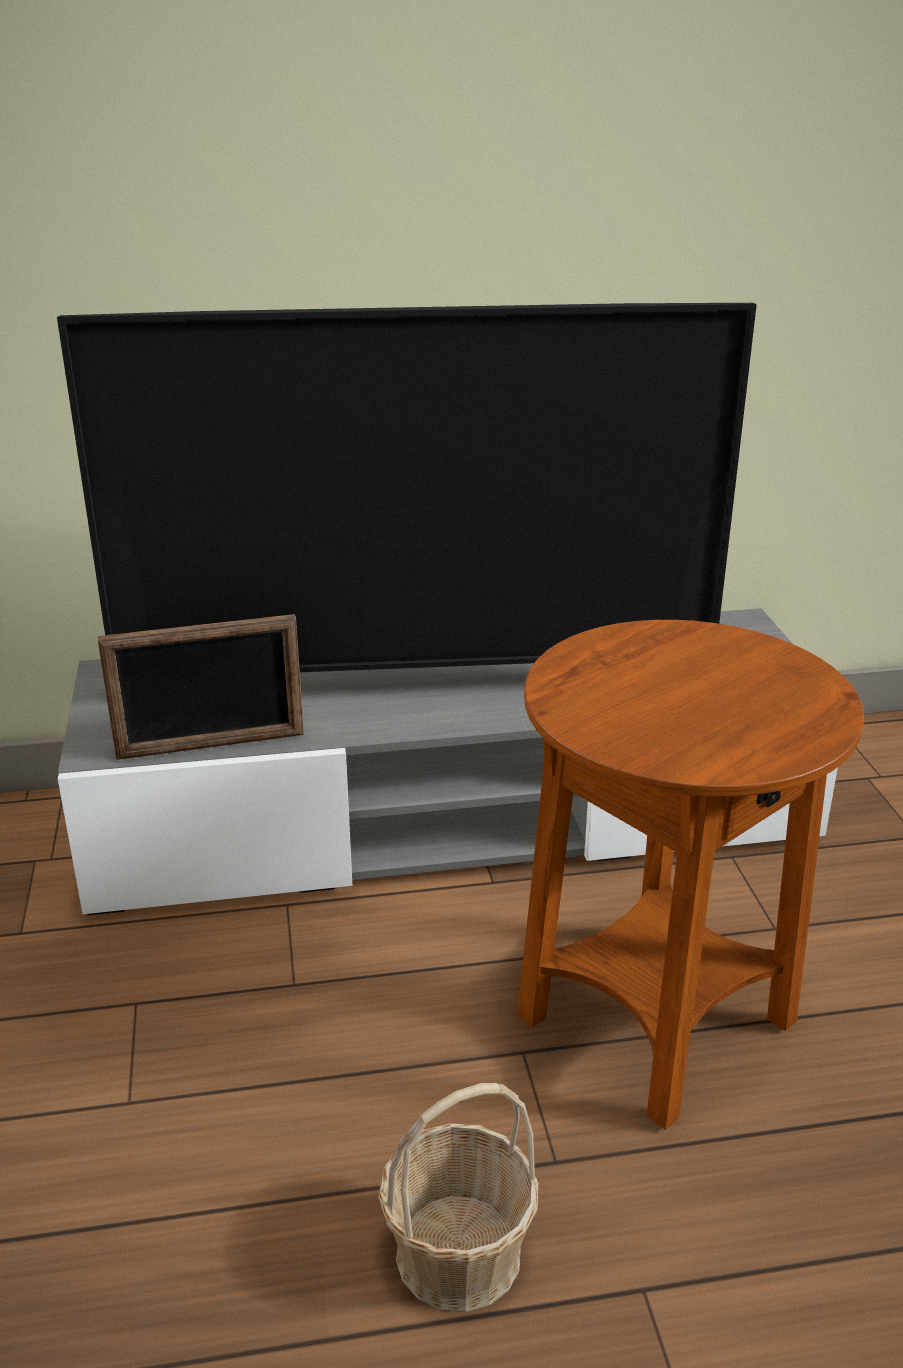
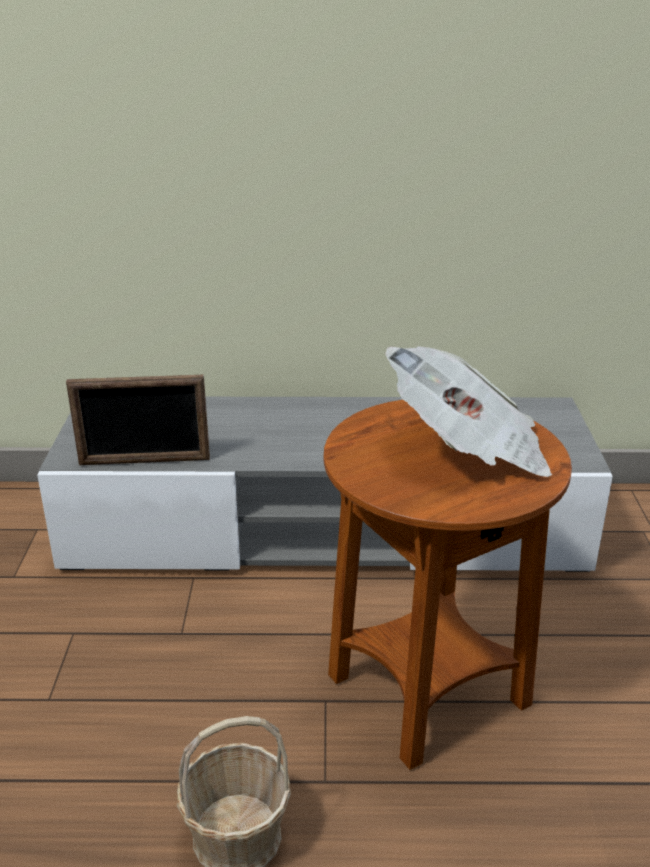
camera: 10 degrees right, 0 degrees up
(418, 692) = (299, 437): television -> none
(719, 686) = (468, 450): none -> newspaper

